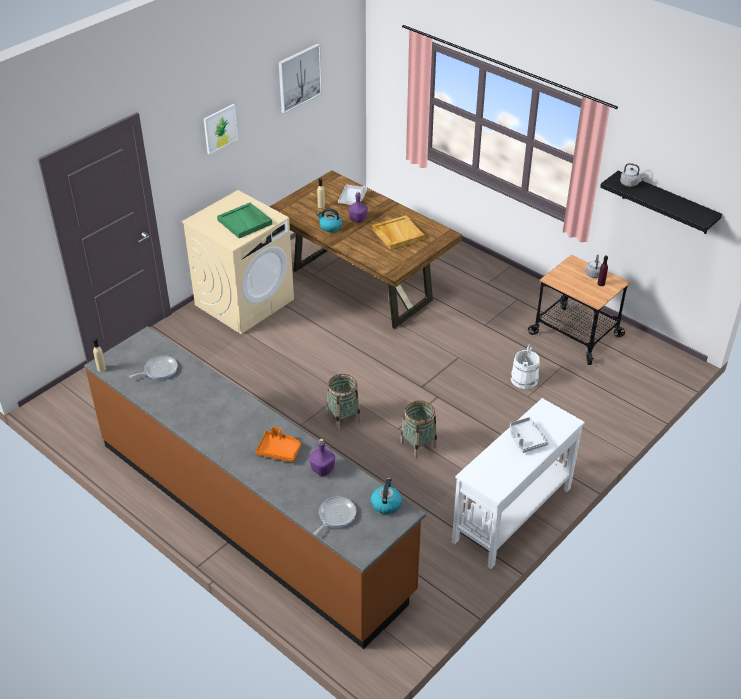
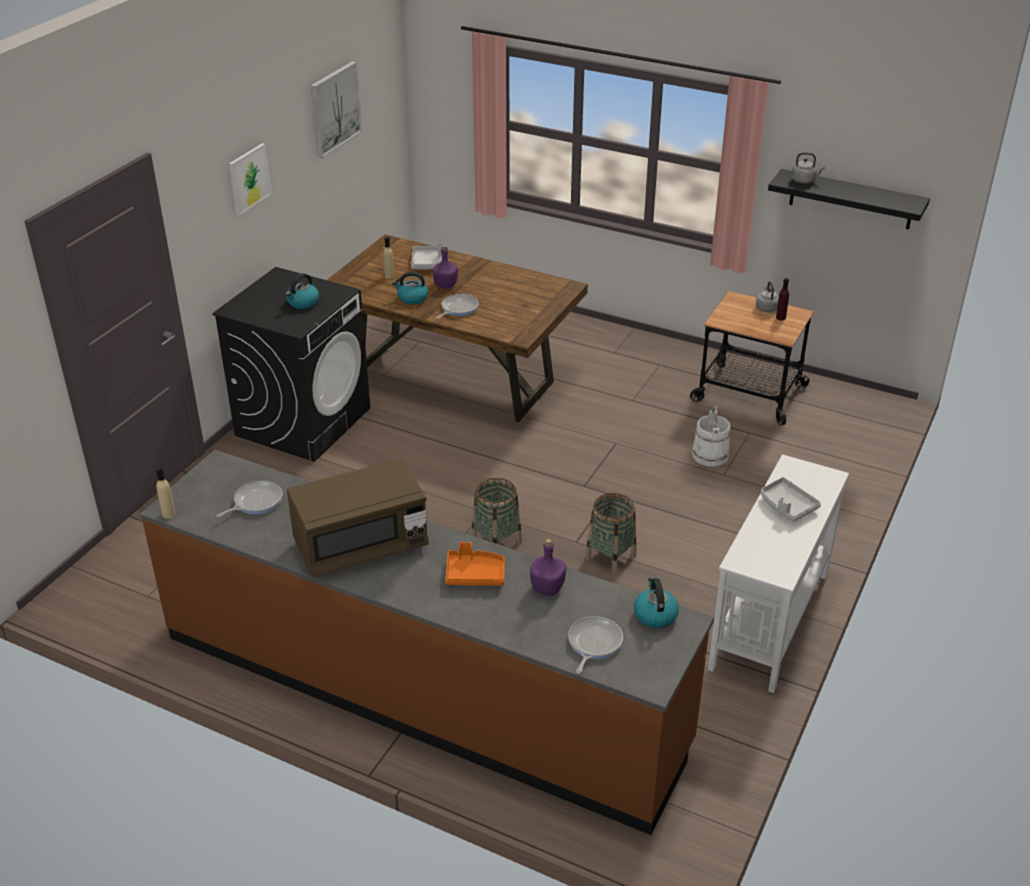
camera: 15 degrees left, 5 degrees down
(214, 415) = (361, 545): none -> brown microwave
(244, 302) = (303, 421): beige washing machine -> black washing machine
(245, 222) = (303, 302): green tray -> kettle
(359, 240) = (458, 308): none -> frying pan
(397, 234) = (505, 294): beige tray -> none

